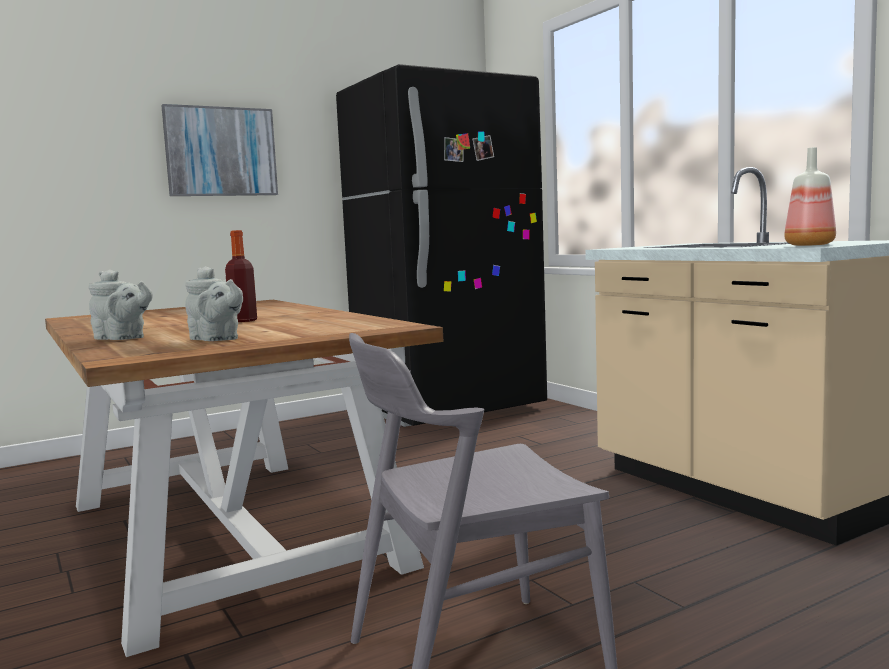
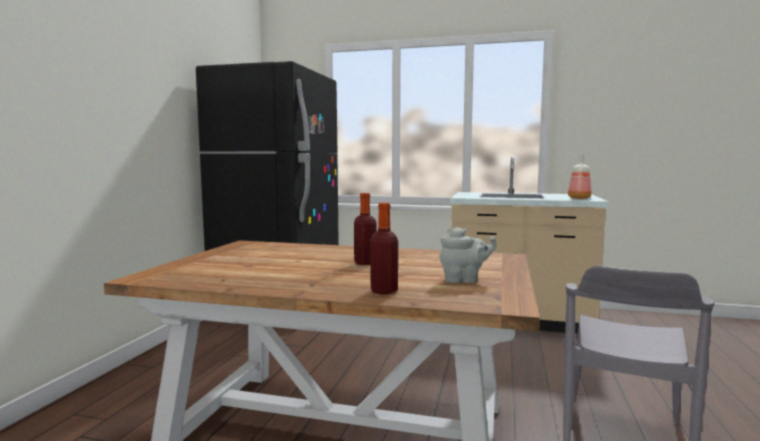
camera: 45 degrees left, 0 degrees up
(122, 339) = (384, 291): grey teapot -> bottle
(221, 152) = (120, 106): picture -> none

